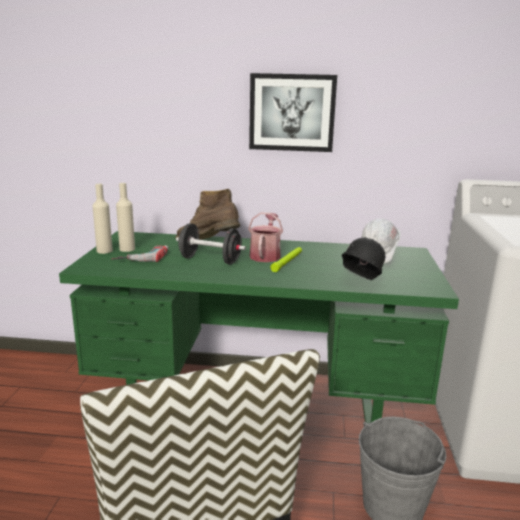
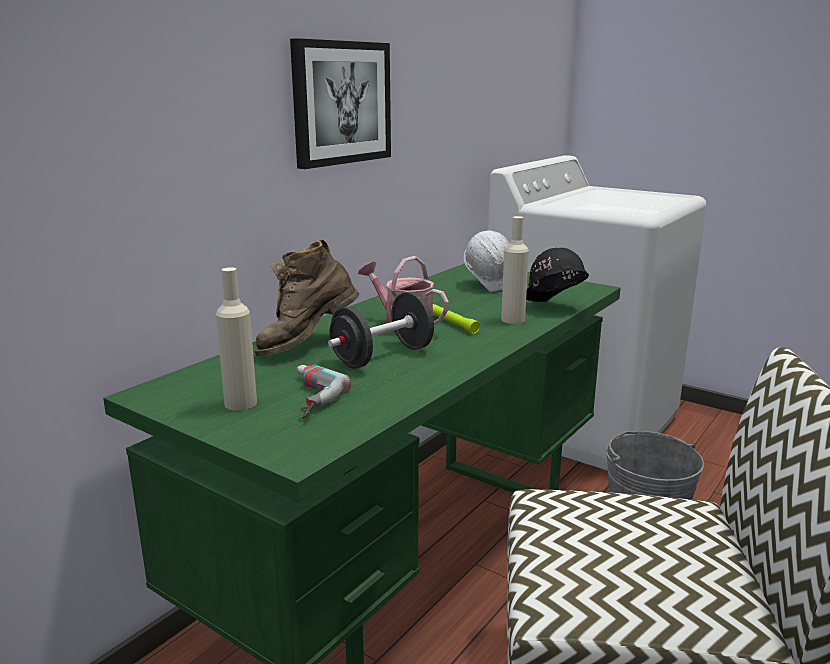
camera: 60 degrees left, 0 degrees up
(104, 251) = (221, 423): beige bottle -> beige bottle (513, 320)

